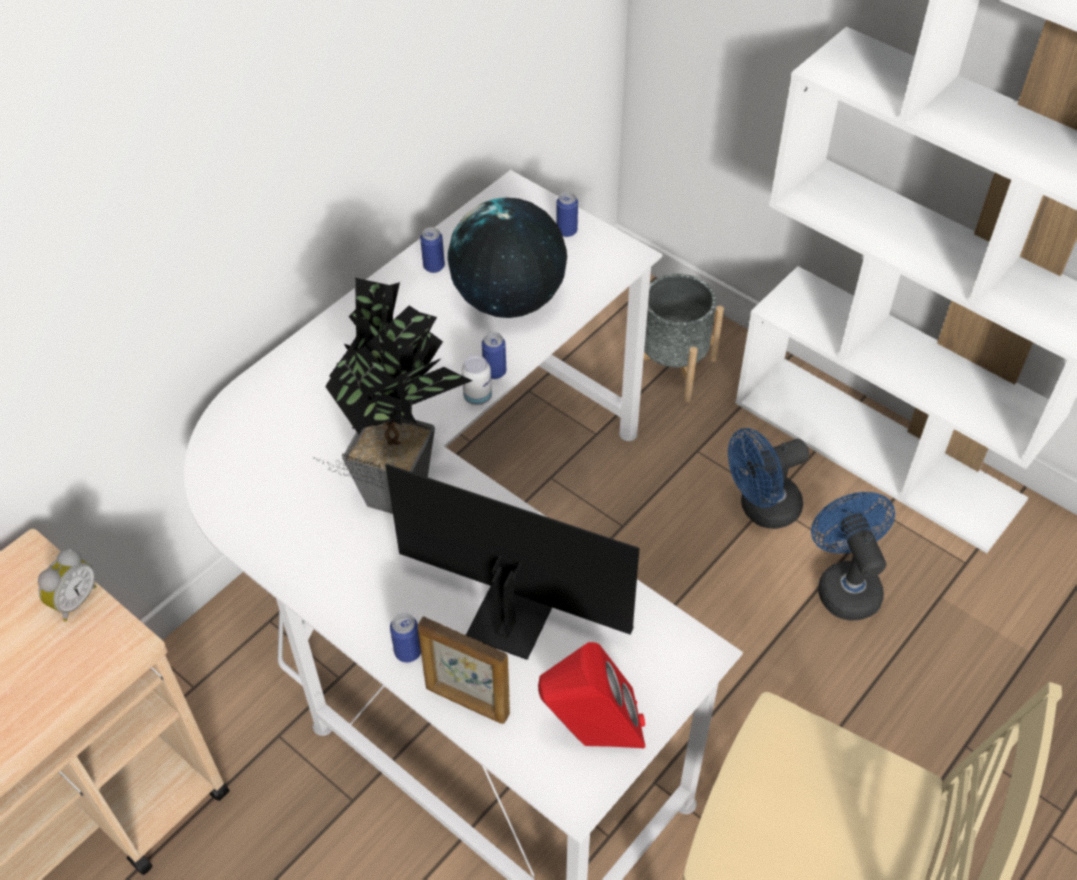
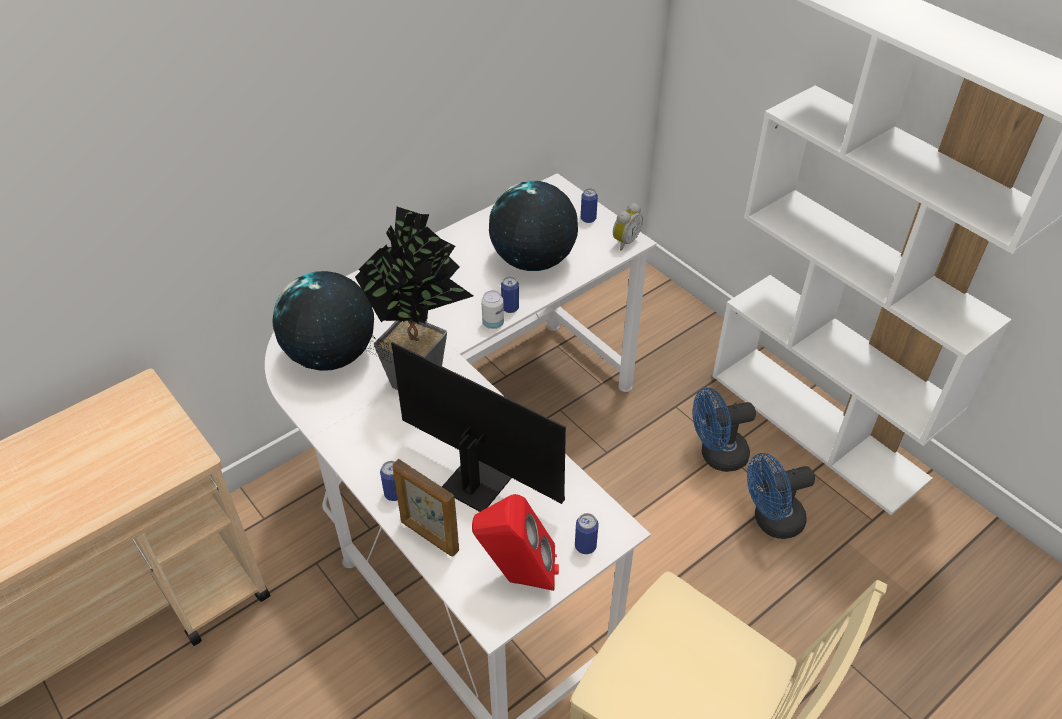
camera: 10 degrees right, 5 degrees down
(74, 600) = (165, 421): alarm clock -> alarm clock (624, 241)
(274, 474) = (331, 356): none -> globe
(434, 266) = (484, 231): can -> can (585, 546)
(671, 368) = (668, 344): grey planter -> none
(844, 584) = (771, 521): blue fan -> blue fan turned 105 degrees counterclockwise

